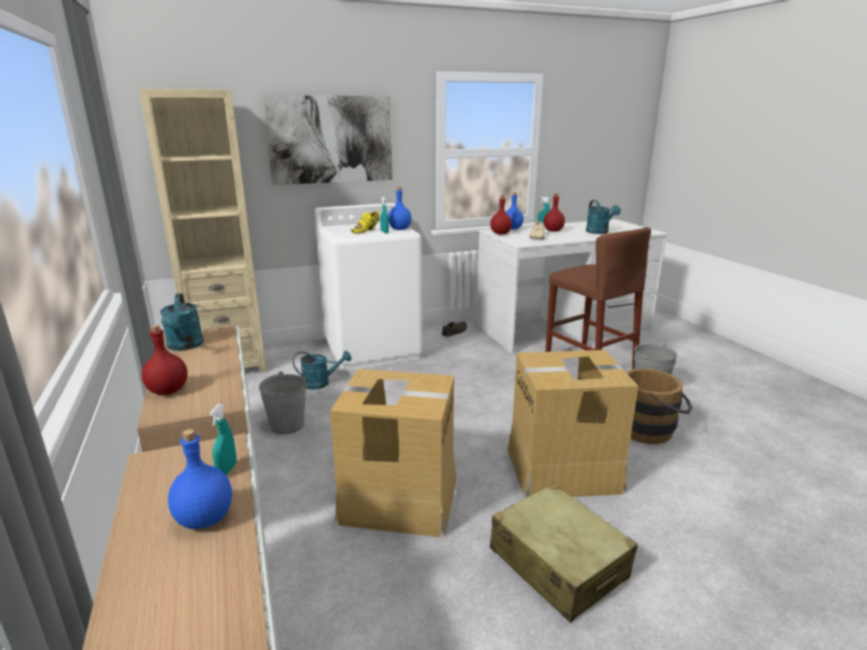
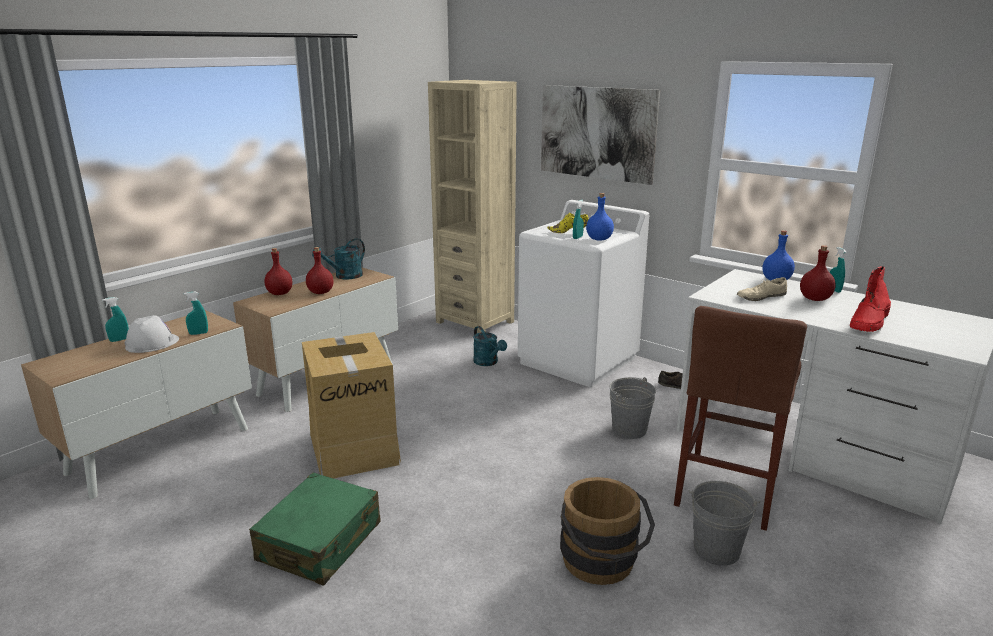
camera: 60 degrees right, 0 degrees up
(133, 558) = (119, 340): none -> turquoise spray bottle
(204, 519) = (152, 343): blue bottle -> white hard hat
(287, 425) = (413, 374): grey bucket -> grey bucket (629, 430)
(500, 233) = (737, 280): red bottle -> red bottle (321, 292)
(558, 563) = (320, 542): beige suitcase -> green suitcase
(563, 470) = (460, 518): cardboard box -> none
(599, 232) = (868, 322): turquoise watering can -> red boot

